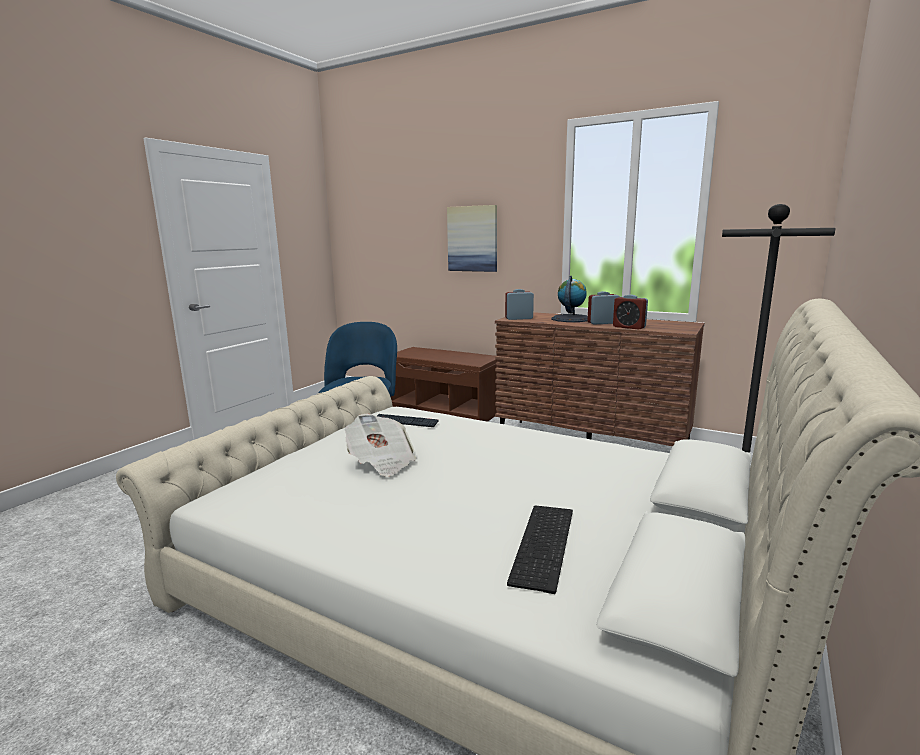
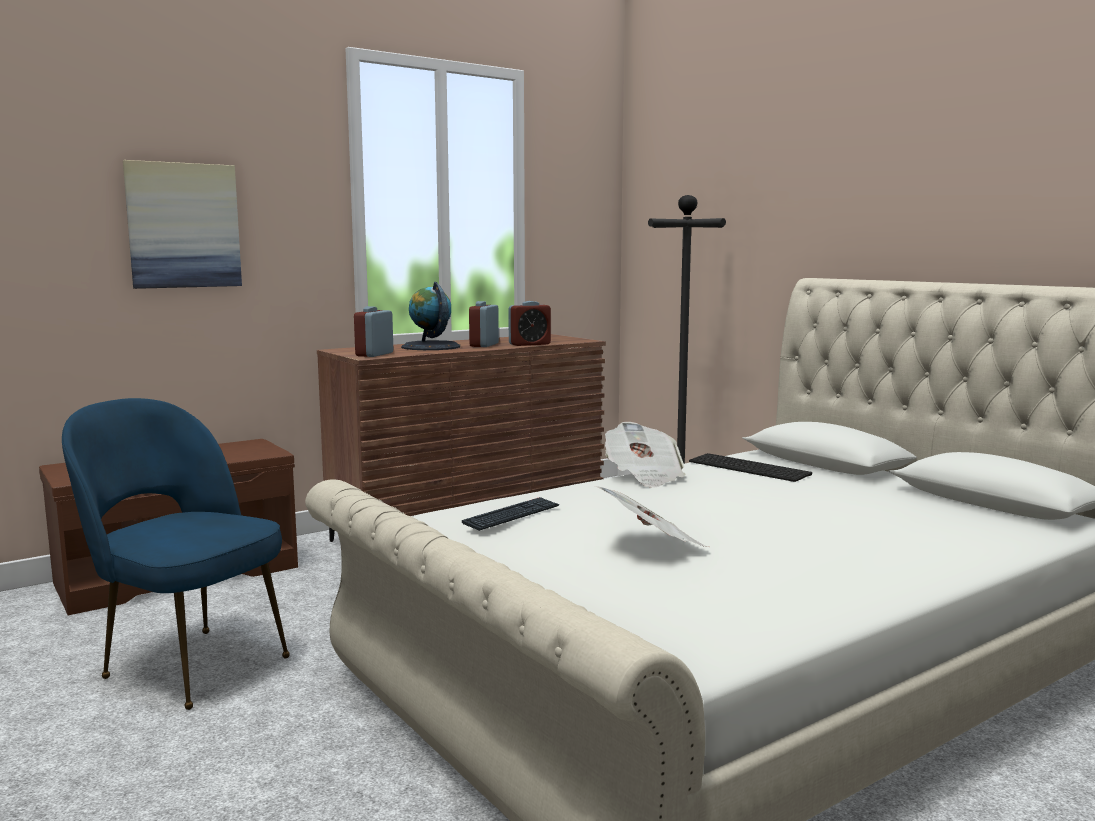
camera: 65 degrees left, 5 degrees down
(541, 436) = (644, 476): none -> newspaper
(546, 546) = (914, 517): keyboard -> keyboard (751, 467)

